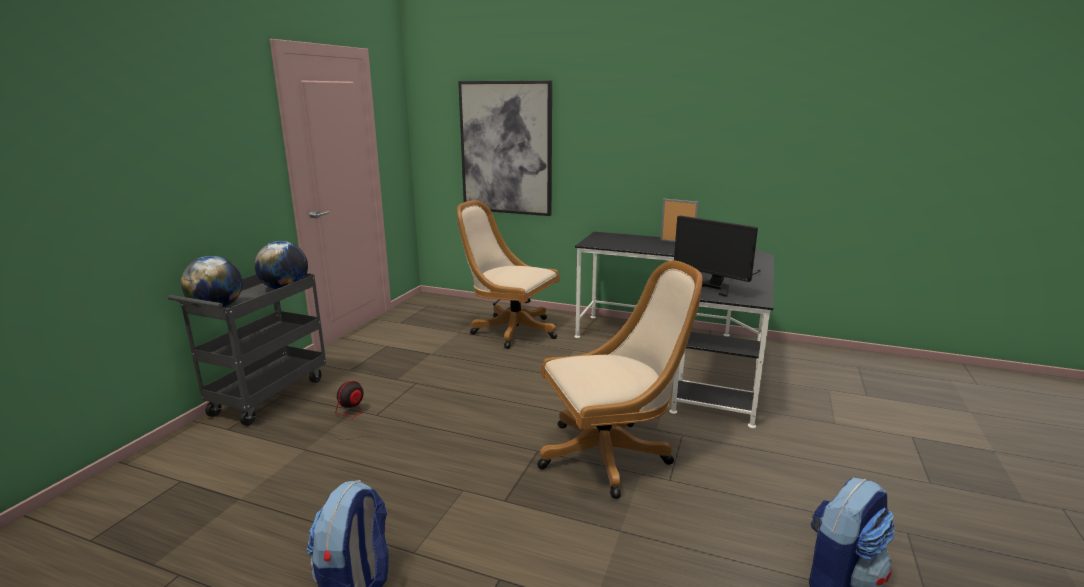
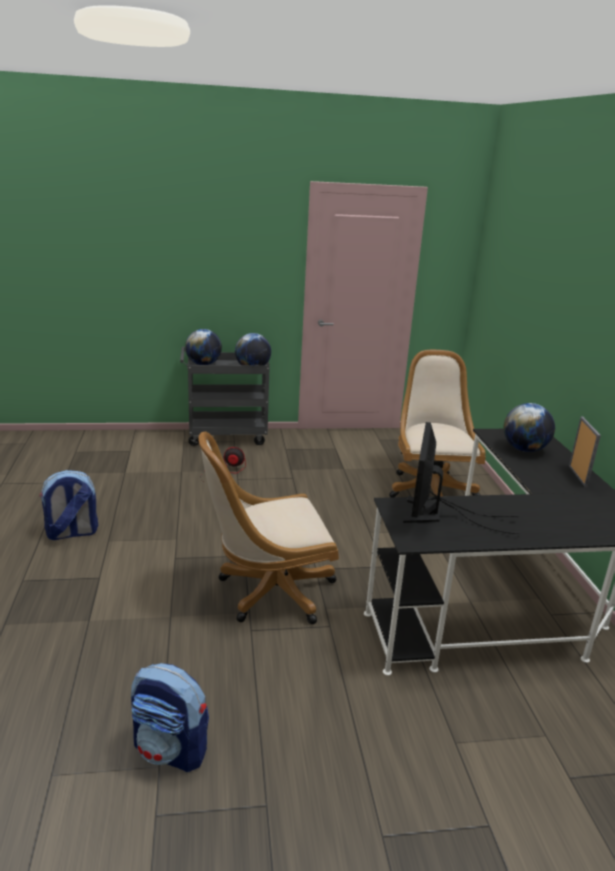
camera: 60 degrees right, 5 degrees up
(506, 148) = (516, 308): picture -> none
(612, 453) = (268, 592): office chair -> office chair turned 120 degrees clockwise
(625, 243) = (524, 449): none -> globe

